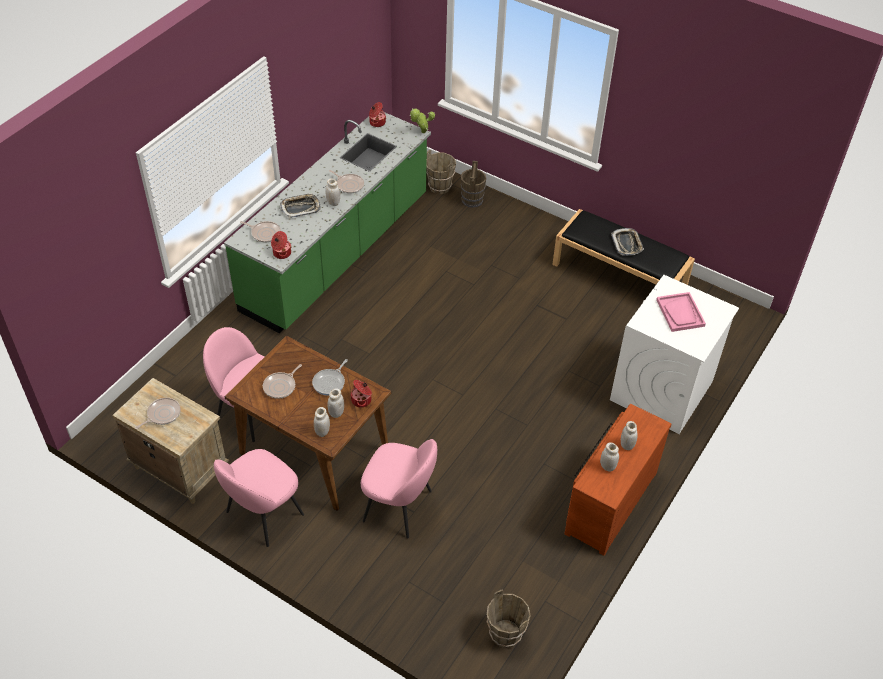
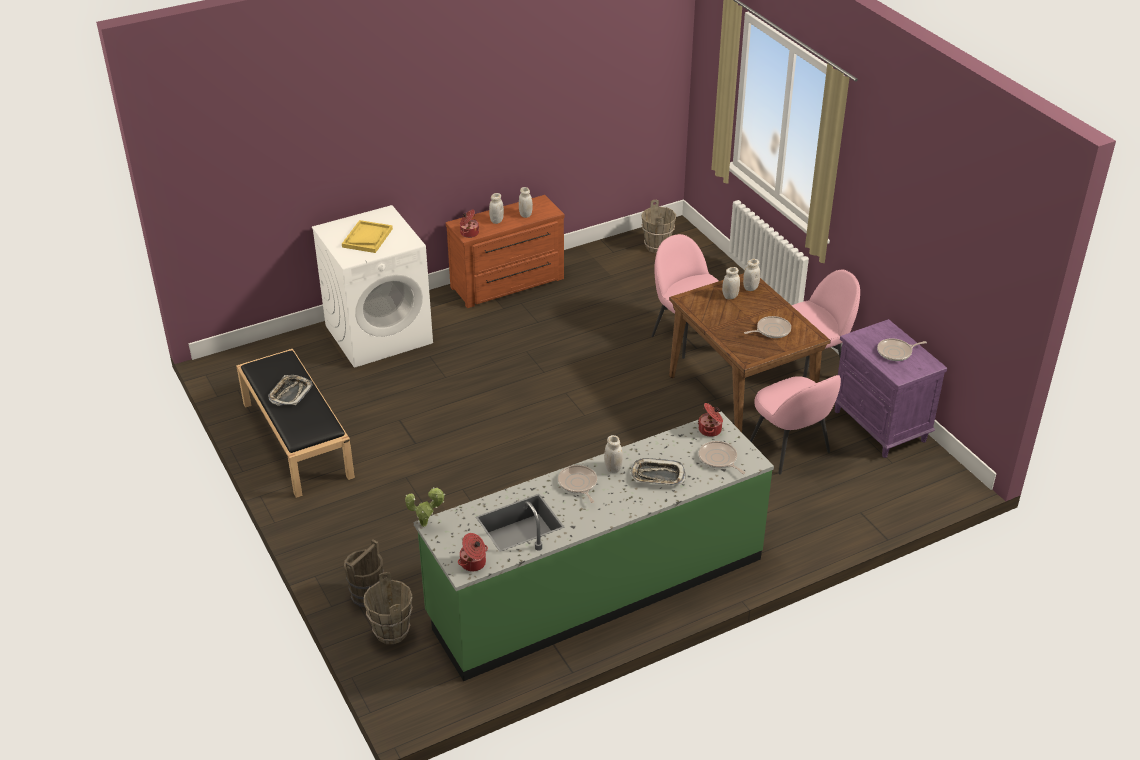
camera: 150 degrees left, 10 degrees down
(179, 468) = (880, 426): beige nightstand -> purple nightstand
(330, 382) = (722, 319): frying pan -> none
(362, 400) = (700, 298): cooking pot -> cooking pot (469, 233)
(680, 313) = (367, 238): pink tray -> yellow tray

